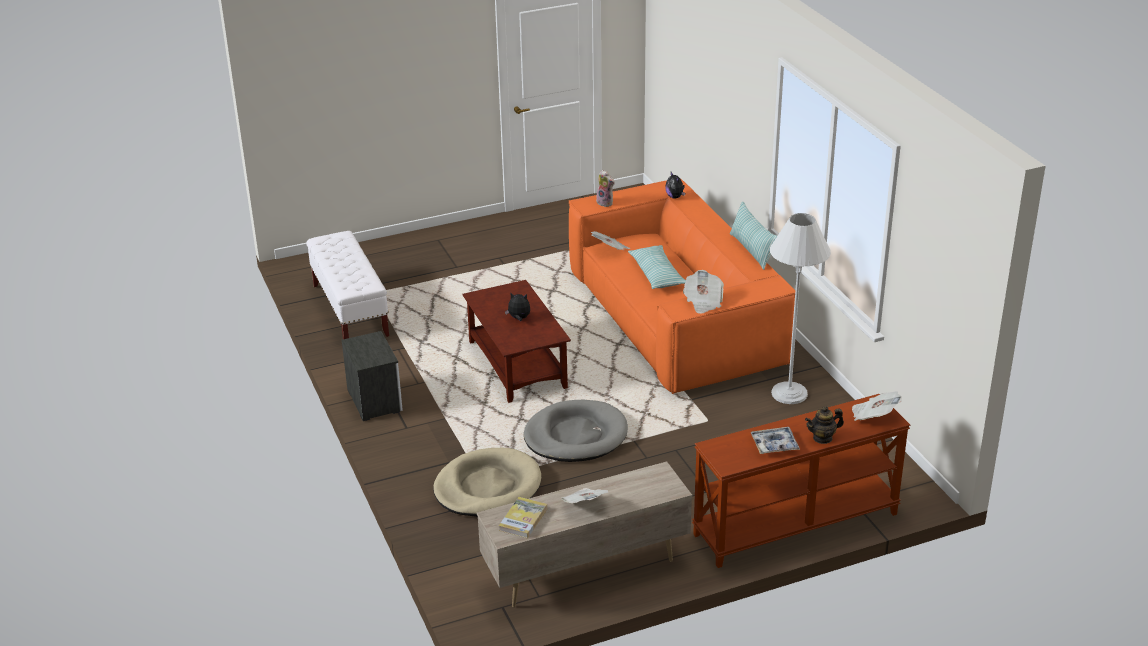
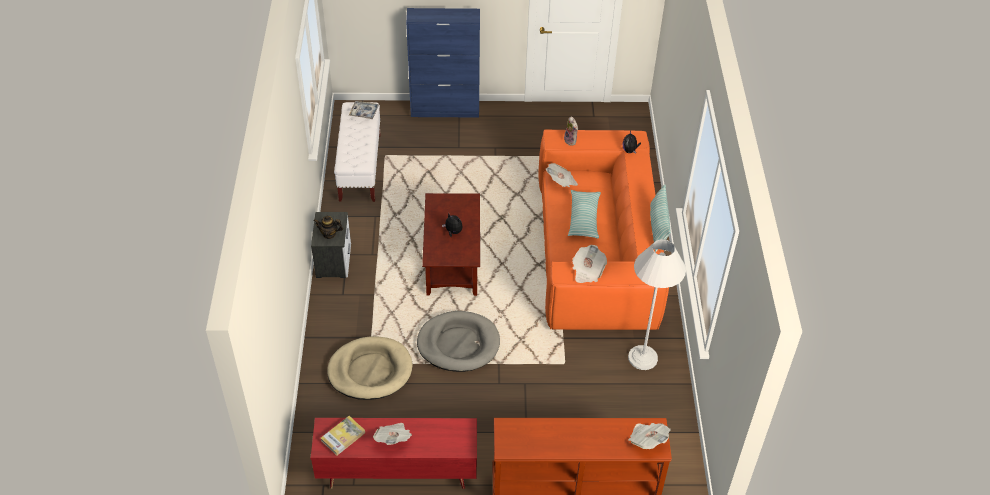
camera: 20 degrees right, 15 degrees up
(418, 238) = (445, 110): none -> blue cabinet
(585, 571) = (398, 474): beige tv stand -> red tv stand
(774, 445) = (552, 441): tray -> tray (364, 112)
(822, 438) = (594, 448): teapot -> teapot (329, 234)

